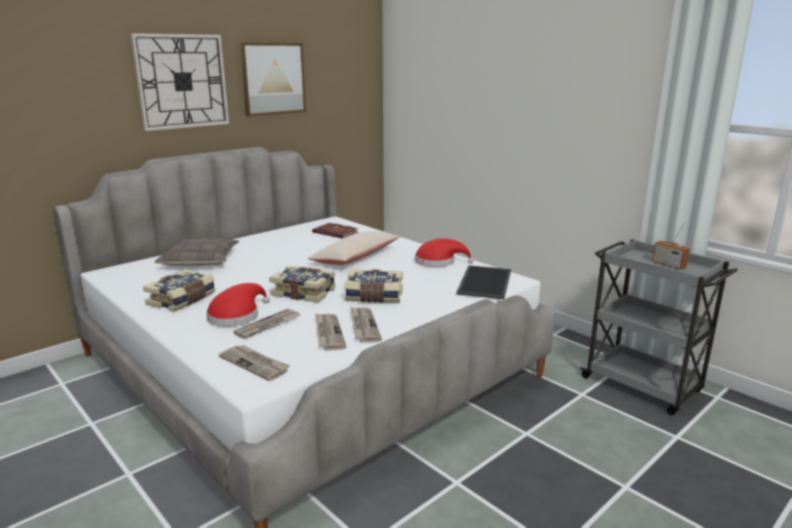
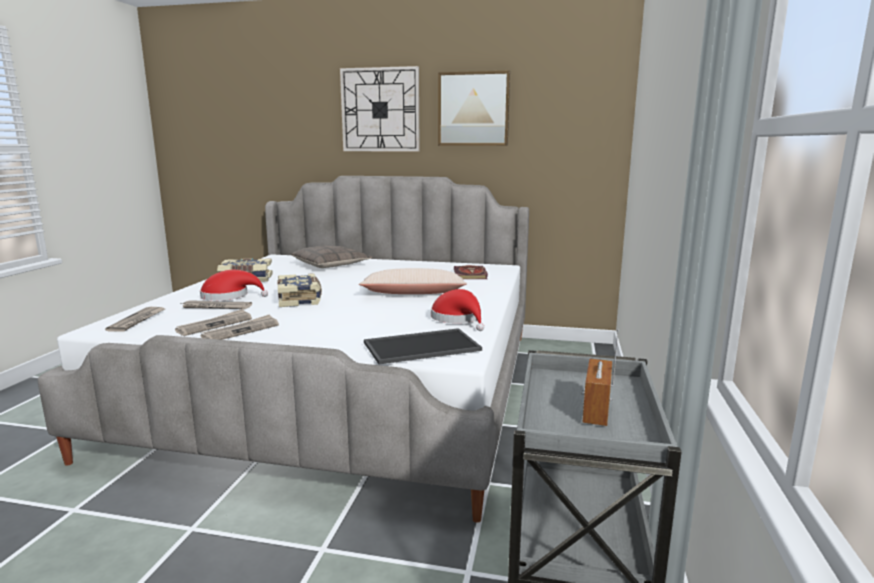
camera: 55 degrees right, 5 degrees down
(374, 296) = (319, 319): book -> none

